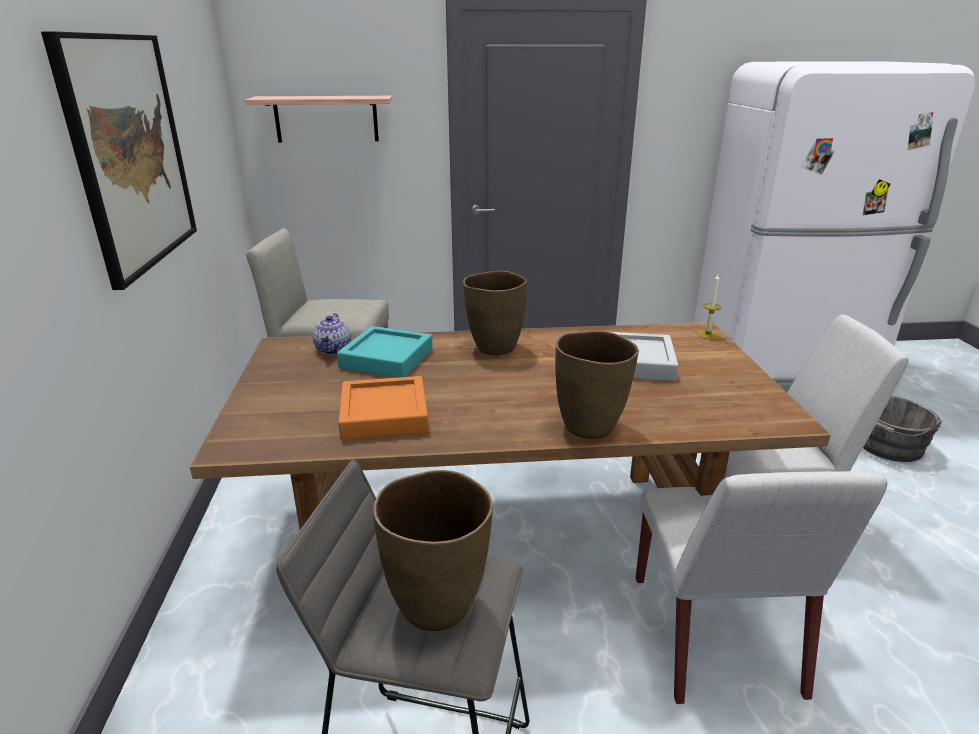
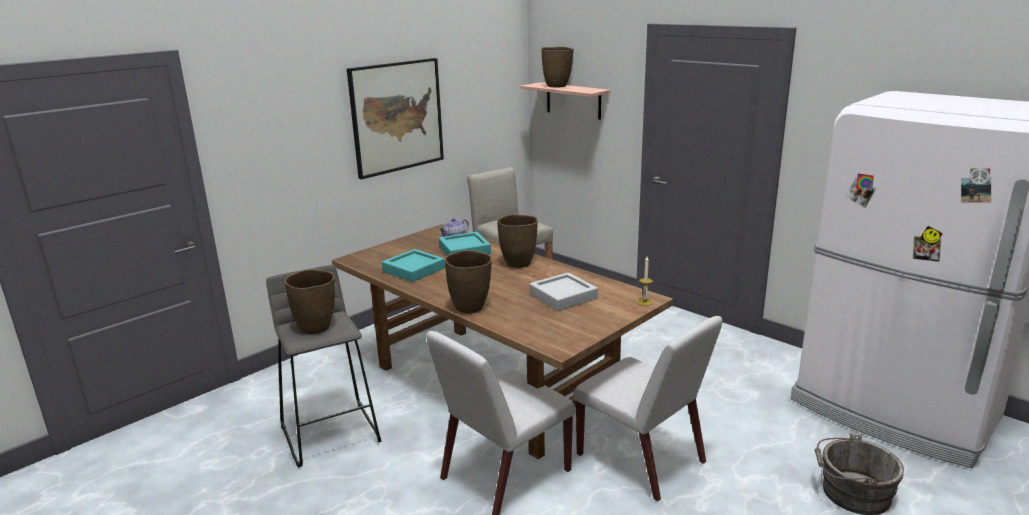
camera: 50 degrees right, 5 degrees down
(306, 96) = (557, 86): none -> brown vase
(384, 415) = (414, 270): orange tray -> turquoise tray

